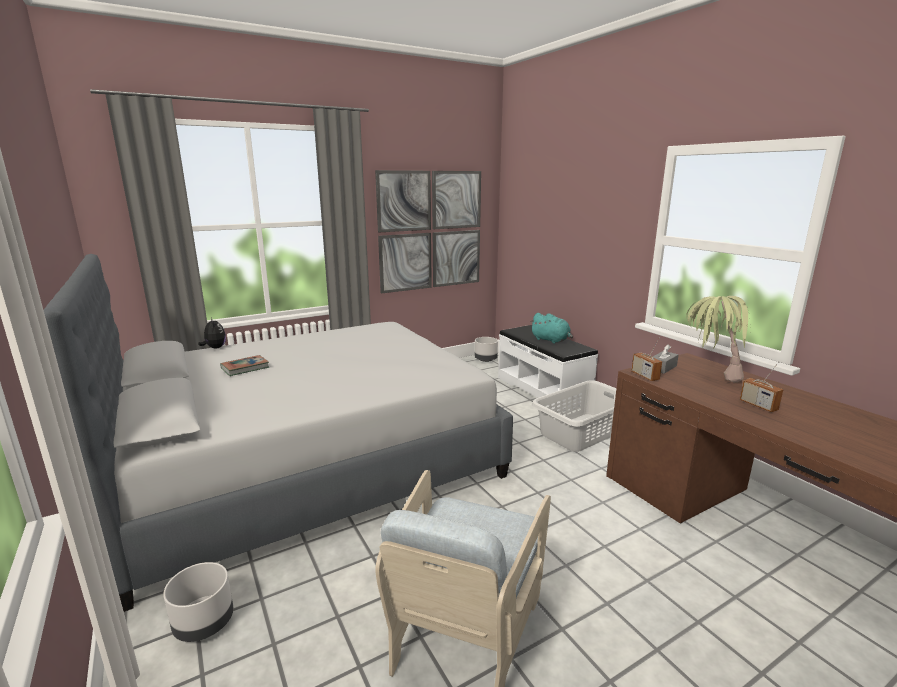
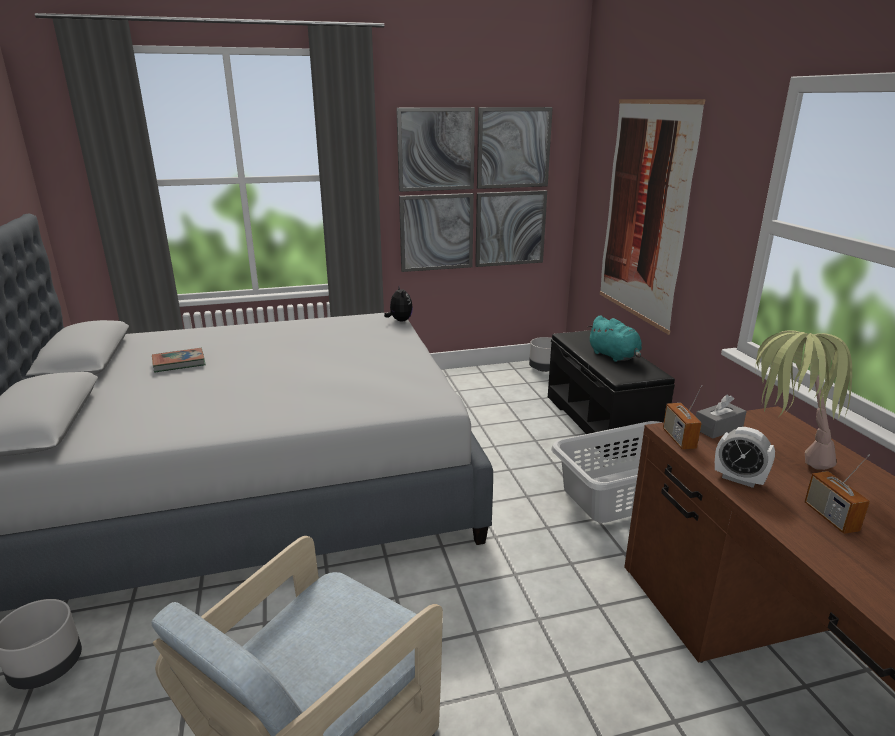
camera: 15 degrees right, 5 degrees up
(215, 348) = (168, 331): plush toy -> plush toy (399, 320)
(543, 389) = (601, 421): white bench -> black bench
(560, 240) = (644, 212): none -> picture
(695, 393) = (739, 479): none -> alarm clock

